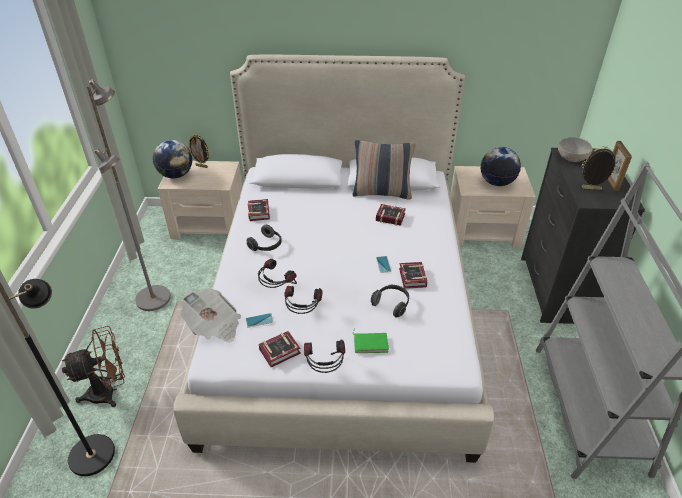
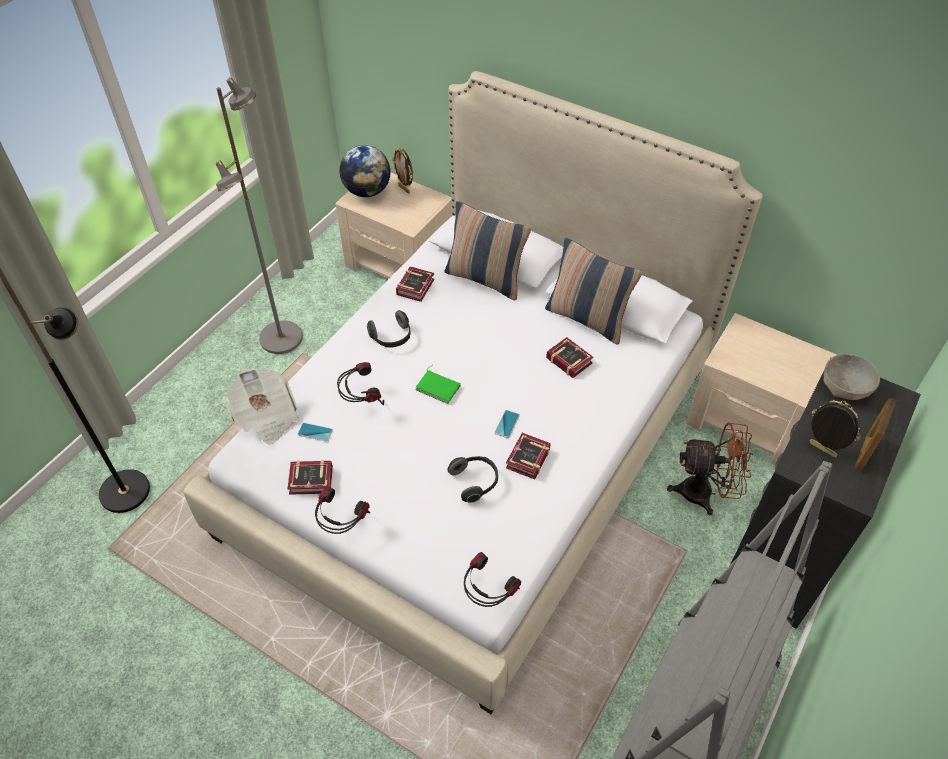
camera: 30 degrees right, 10 degrees up
(109, 391) = (177, 430): brown fan -> brown fan (705, 493)
(301, 193) = (485, 279): none -> pillow
(303, 313) = (368, 445): headphones -> headphones (488, 594)
(371, 343) = (413, 519): green book -> green book (439, 387)
(497, 182) = (774, 364): globe -> none

